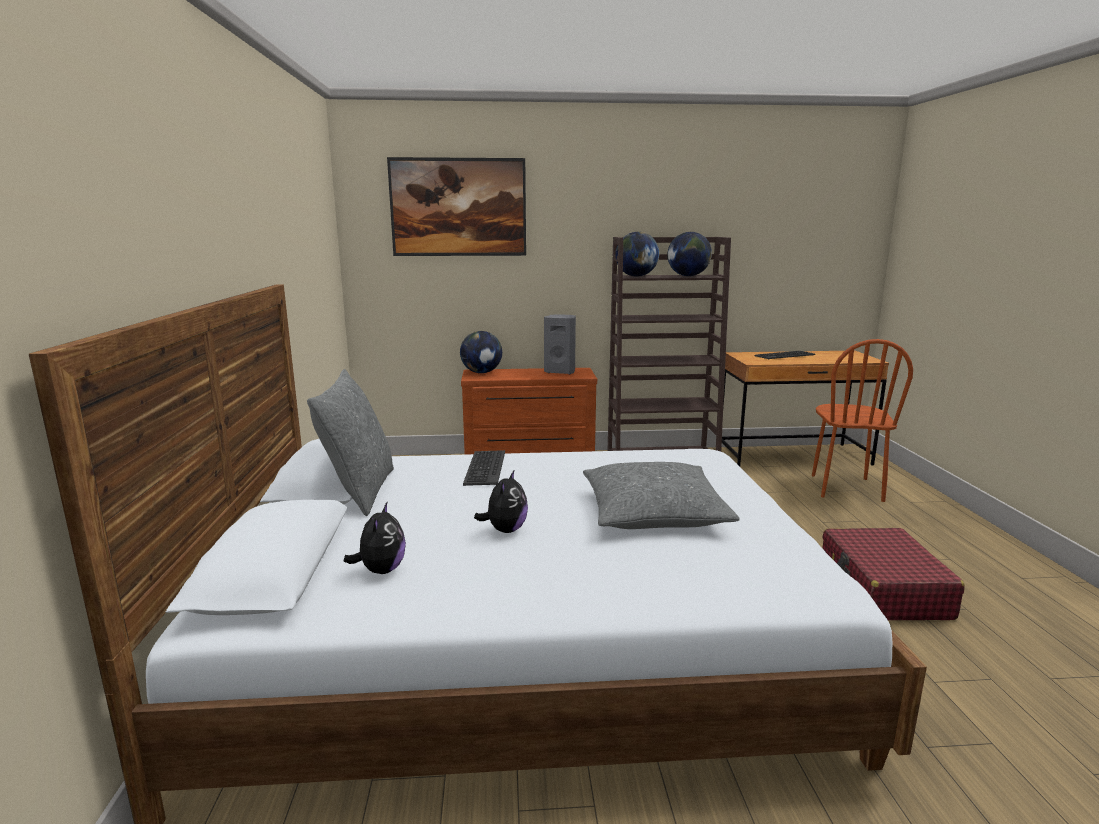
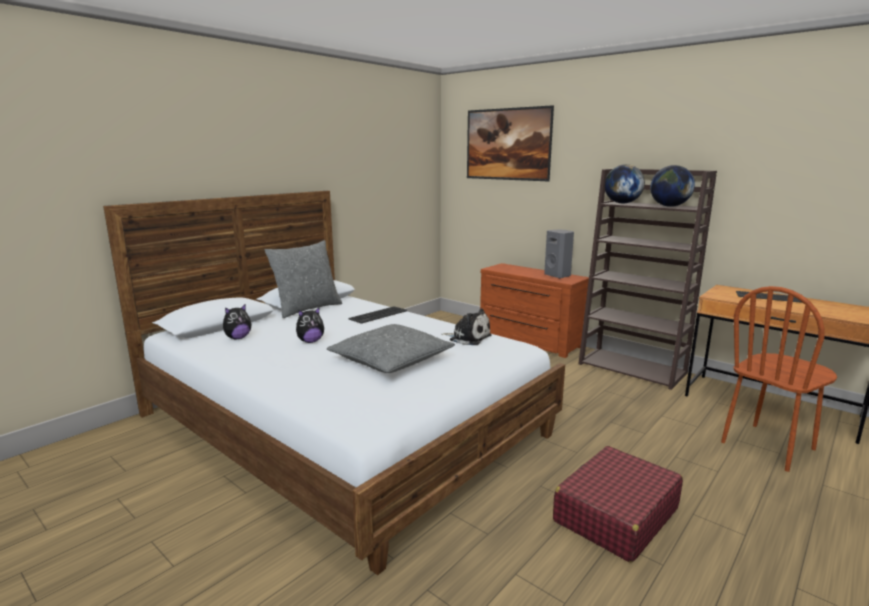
camera: 45 degrees right, 0 degrees up
(481, 372) = (505, 266): globe -> none
(647, 460) = (468, 338): none -> plush toy

